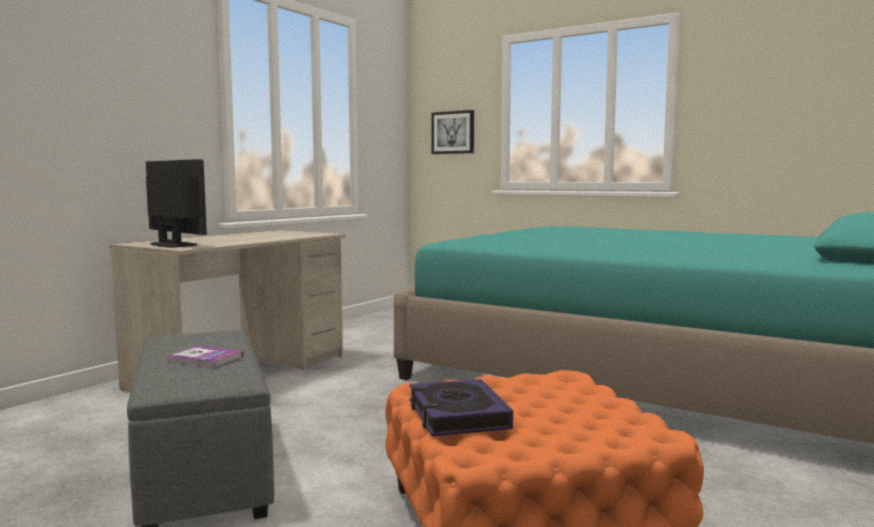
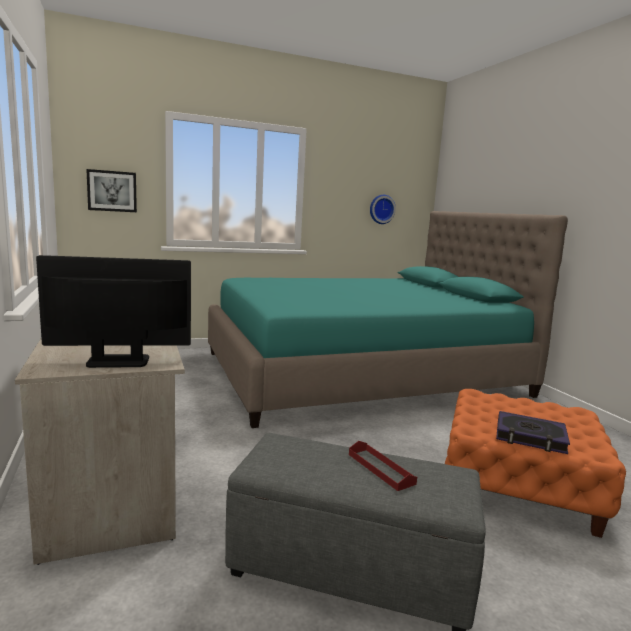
camera: 55 degrees left, 5 degrees up
(205, 359) = (380, 468): book -> red tray
(828, 117) = (381, 209): none -> wall clock

